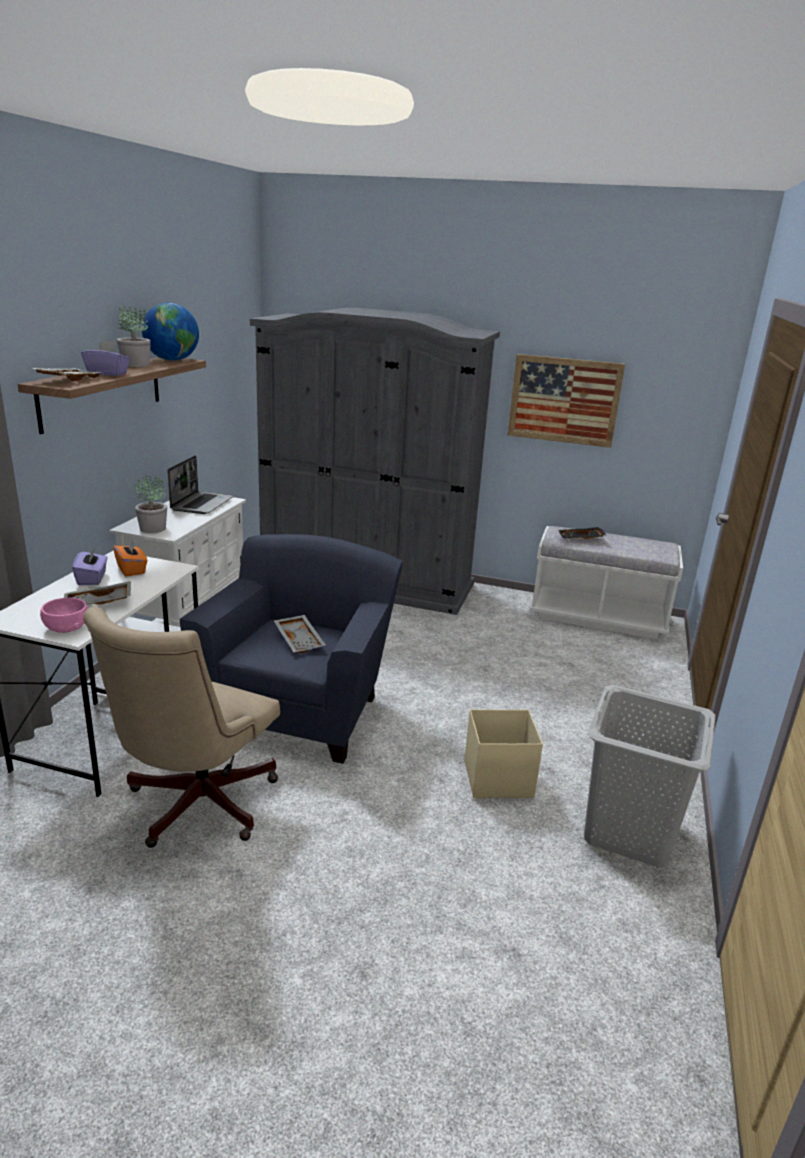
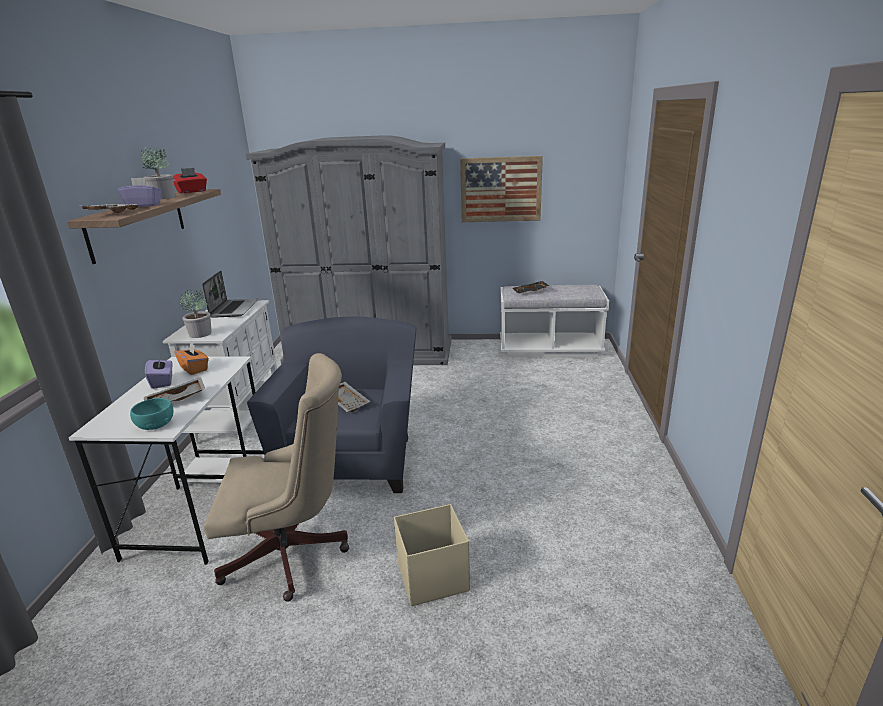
camera: 10 degrees left, 0 degrees up
(66, 627) = (155, 424): pink bowl -> turquoise bowl
(172, 360) = (192, 191): globe -> red tissue box
(194, 807) = (293, 554): beige office chair -> beige office chair turned 105 degrees counterclockwise
(496, 779) = (523, 479): beige storage box -> beige storage box (431, 577)
(628, 831) = (632, 497): grey laundry basket -> none

